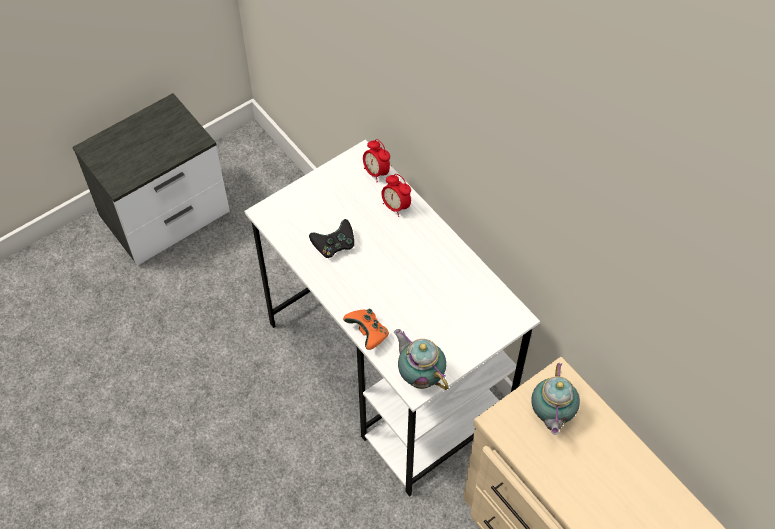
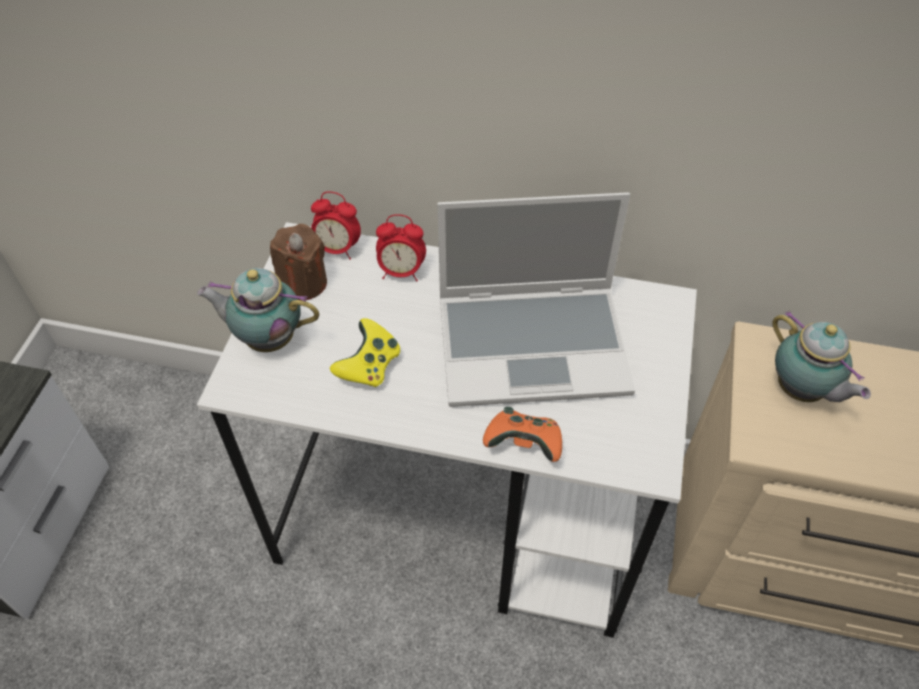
camera: 40 degrees left, 5 degrees down
(334, 246) = (369, 367): black game controller -> yellow game controller
(343, 180) = (303, 283): none -> brown candle
(420, 375) = (641, 448): teapot -> teapot (267, 338)
(422, 290) = (534, 345): none -> laptop

